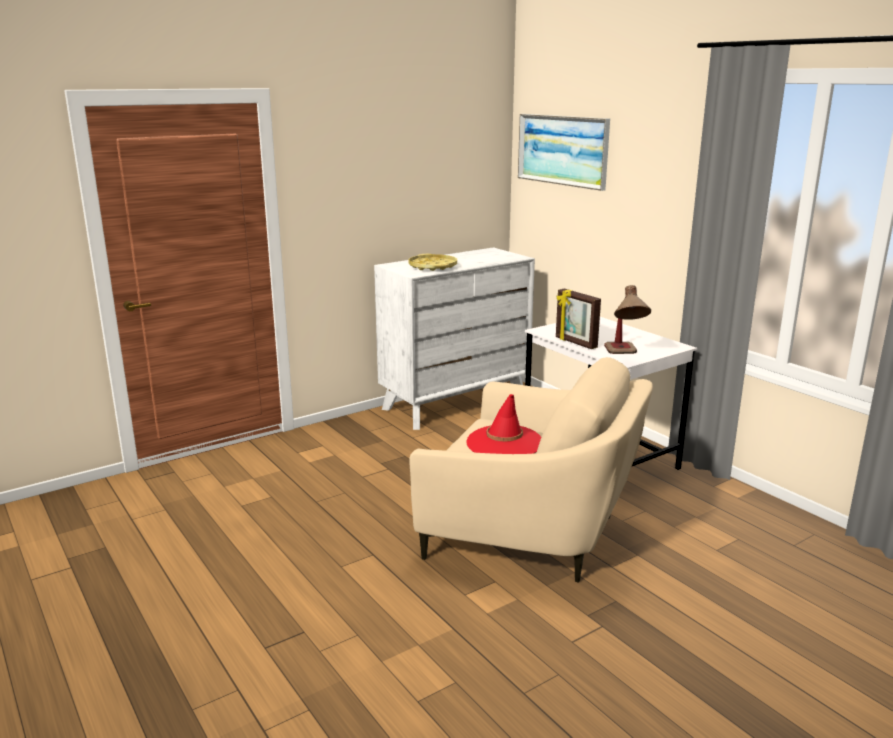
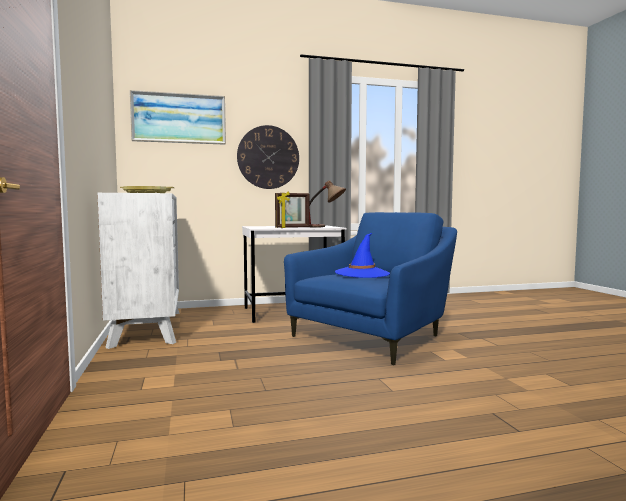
camera: 70 degrees left, 15 degrees down
(504, 443) = (362, 273): red hat -> blue hat
(531, 533) = (374, 336): beige armchair -> blue armchair
(653, 216) = (268, 157): none -> wall clock

